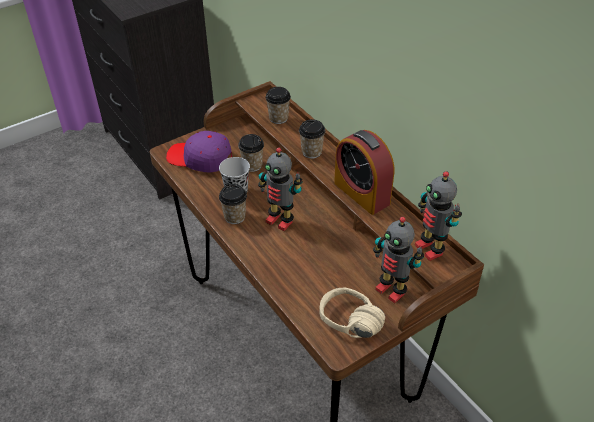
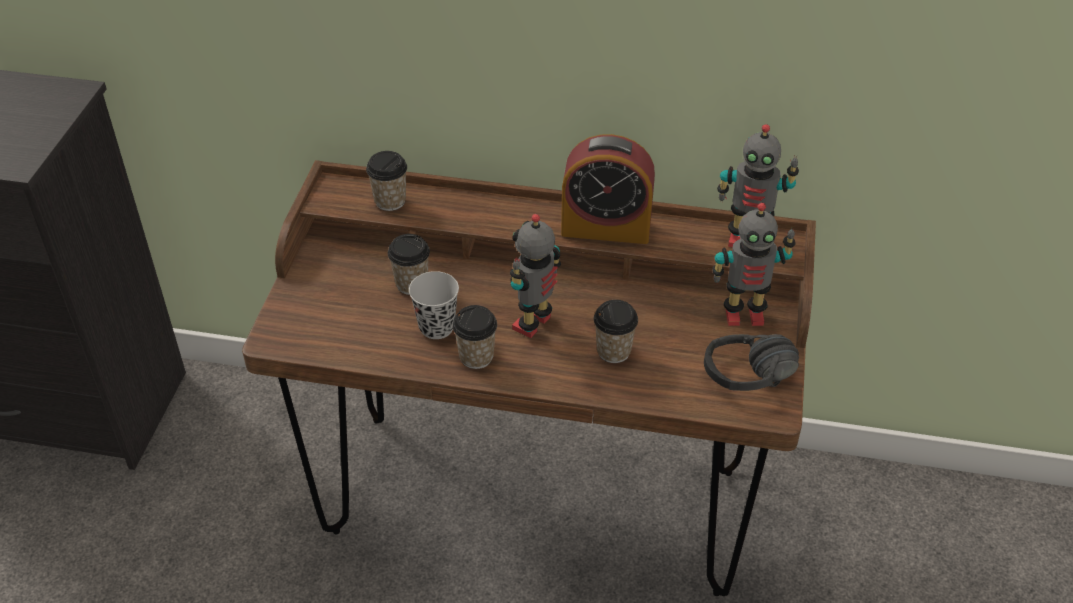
camera: 45 degrees left, 0 degrees up
(200, 158) = (331, 318): purple cap -> none
(280, 220) = (534, 324): toy robot -> toy robot turned 135 degrees clockwise
(311, 152) = (487, 217): cup -> cup (613, 351)
(346, 328) = (753, 385): beige headphones -> black headphones

